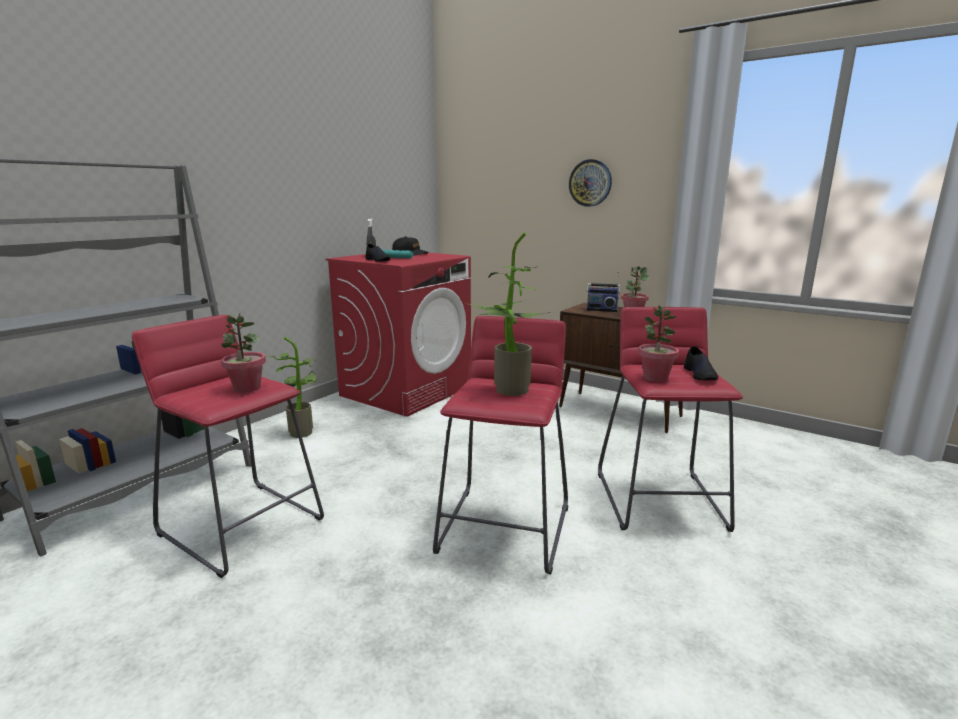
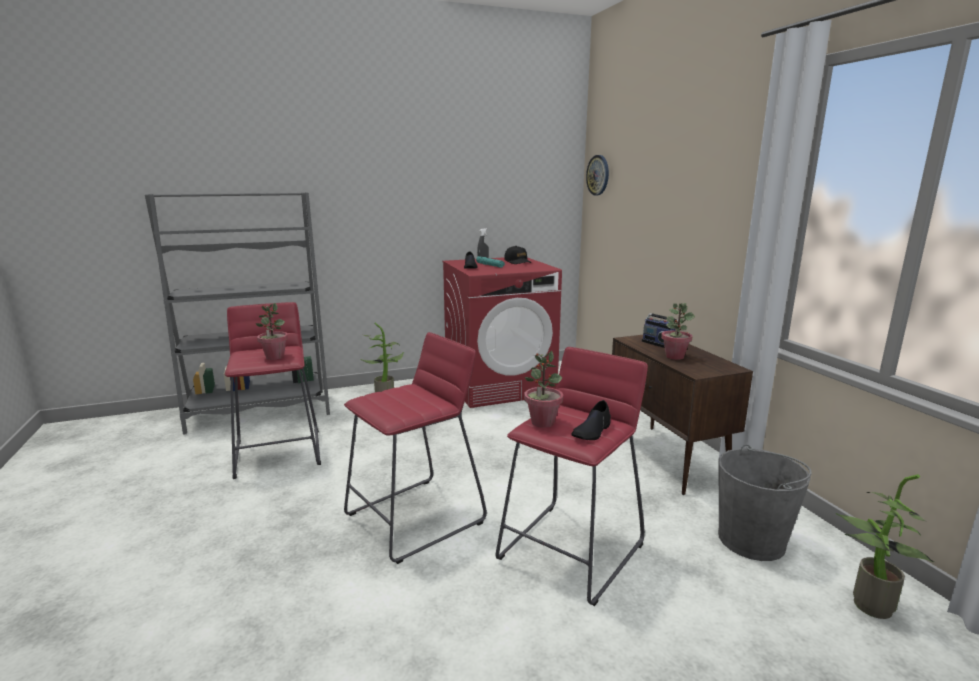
camera: 35 degrees right, 0 degrees up
(507, 390) = (406, 400): potted plant -> potted plant (866, 605)
(590, 183) = (689, 203): wall clock -> wall clock (598, 175)
(744, 447) = (752, 540): none -> grey bucket

